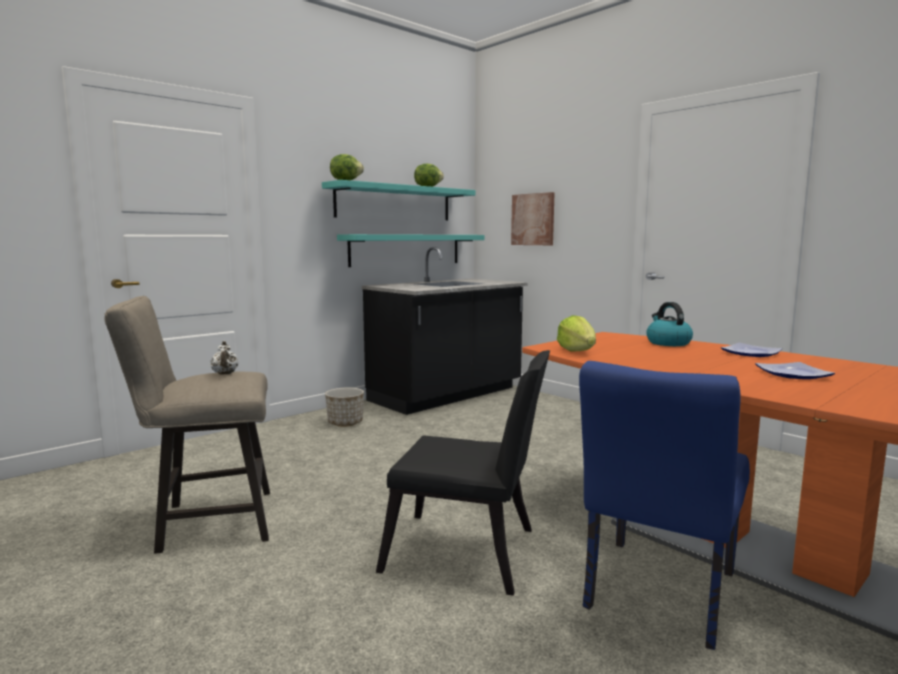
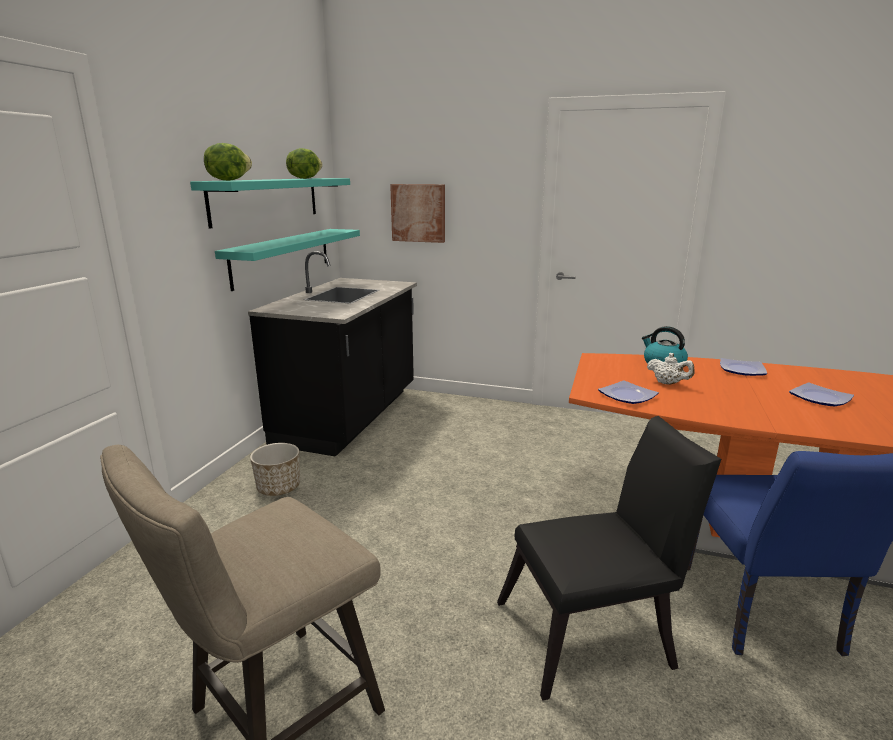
camera: 30 degrees left, 10 degrees up
(225, 374) = (278, 526): white teapot -> white teapot (668, 383)
(577, 351) = (627, 395): lettuce -> plate

